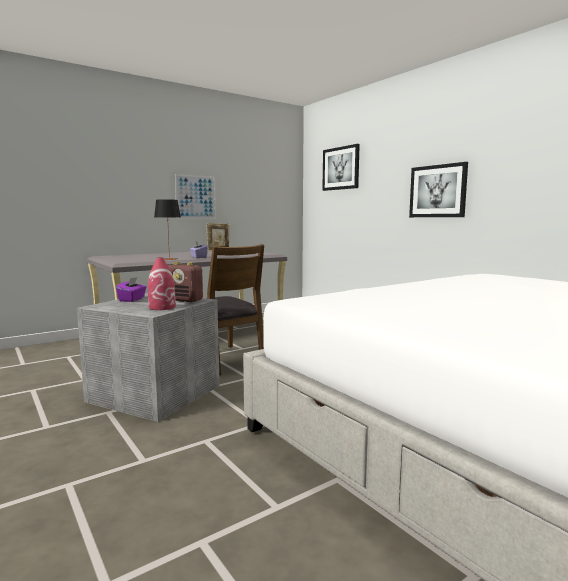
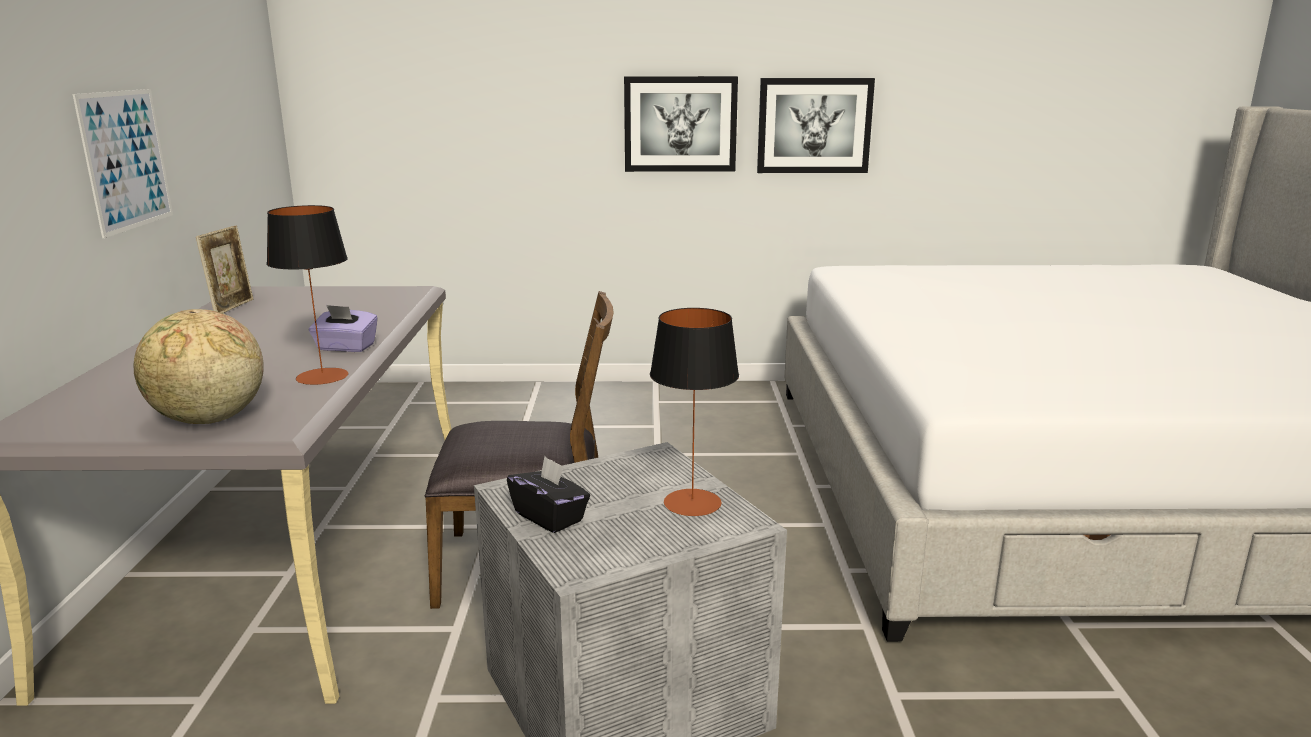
camera: 55 degrees left, 10 degrees up
(122, 260) = (209, 420): none -> globe
(132, 299) = (550, 517): purple tissue box -> black tissue box
(162, 307) = (692, 503): red vase -> table lamp
(185, 300) = (637, 468): radio -> none
(341, 168) = (419, 58): picture -> picture (814, 125)

